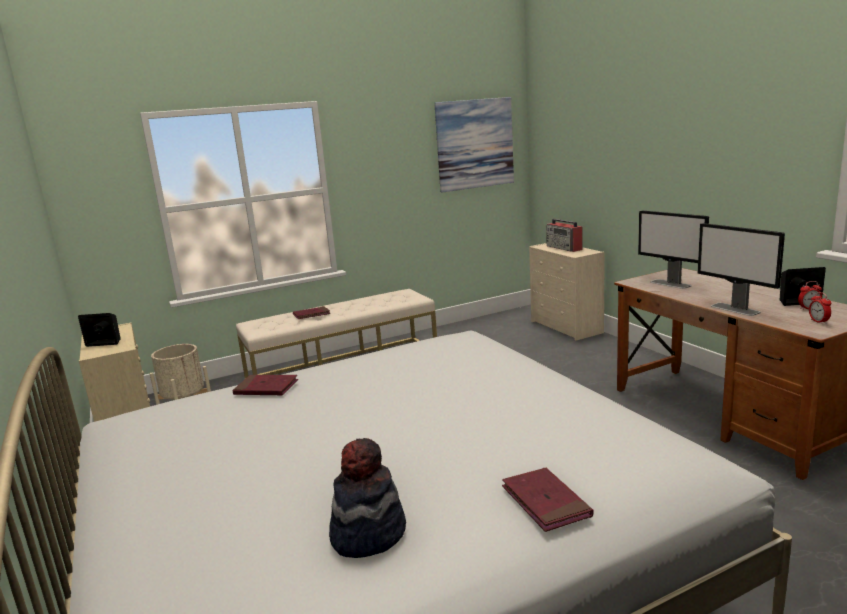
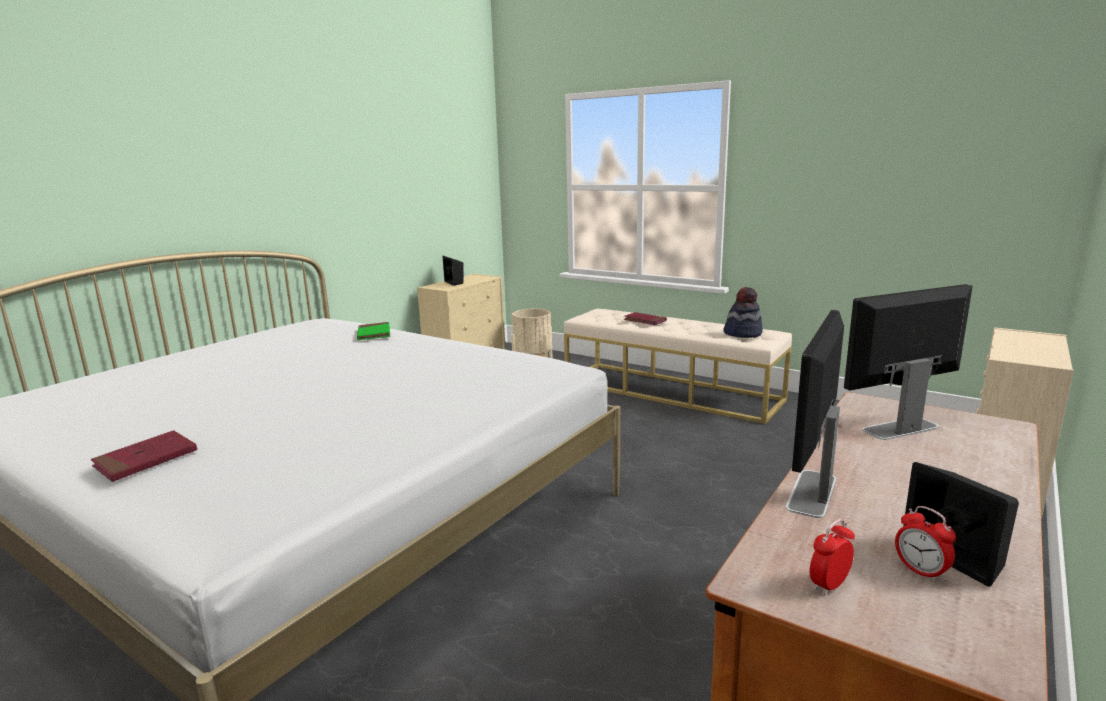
camera: 60 degrees right, 0 degrees up
(266, 388) = (374, 334): red book -> green book
(367, 533) = (121, 412): hat -> hat (743, 333)
(474, 144) = (971, 147): picture -> none
(564, 248) = (1032, 345): radio -> none
(670, 284) = (899, 428): monitor -> monitor turned 45 degrees clockwise

